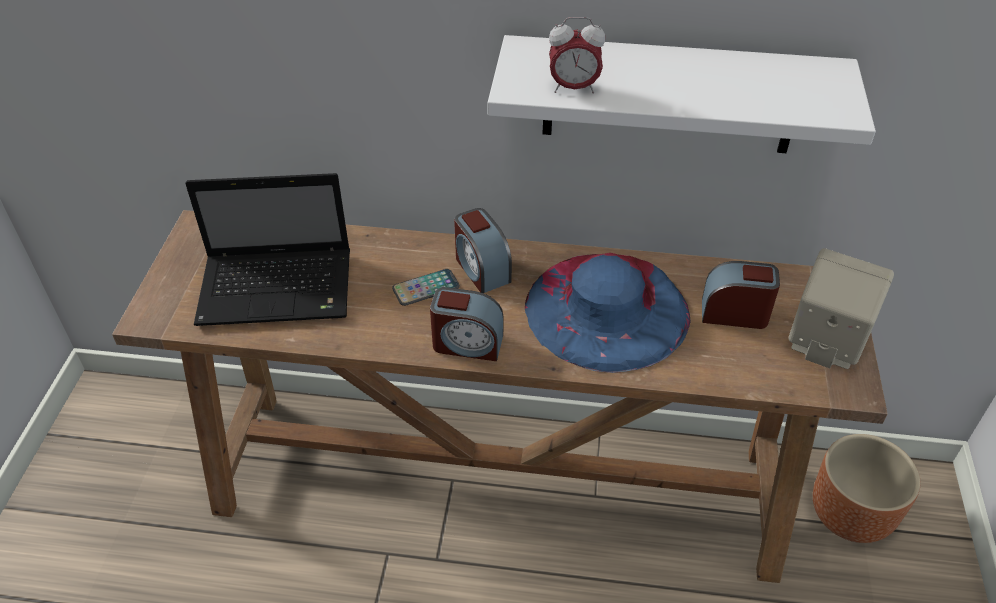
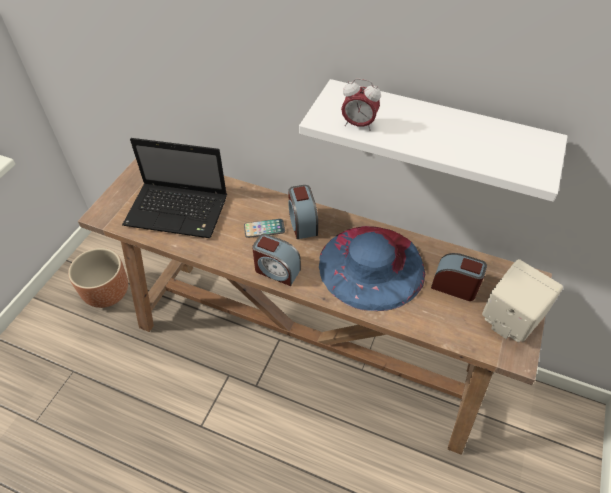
camera: 15 degrees right, 5 degrees up
(850, 513) = (522, 421): brown planter -> brown planter (108, 292)

